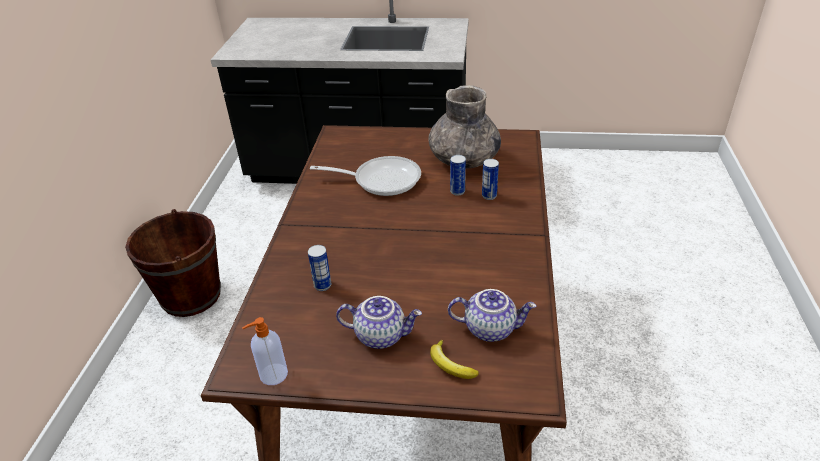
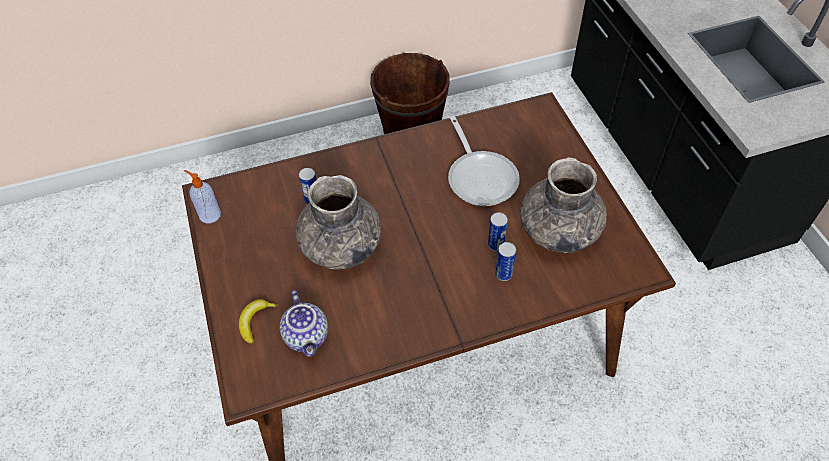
camera: 65 degrees right, 15 degrees up
(381, 335) = (271, 262): teapot -> none
(396, 279) = (340, 246): none -> grey vase

